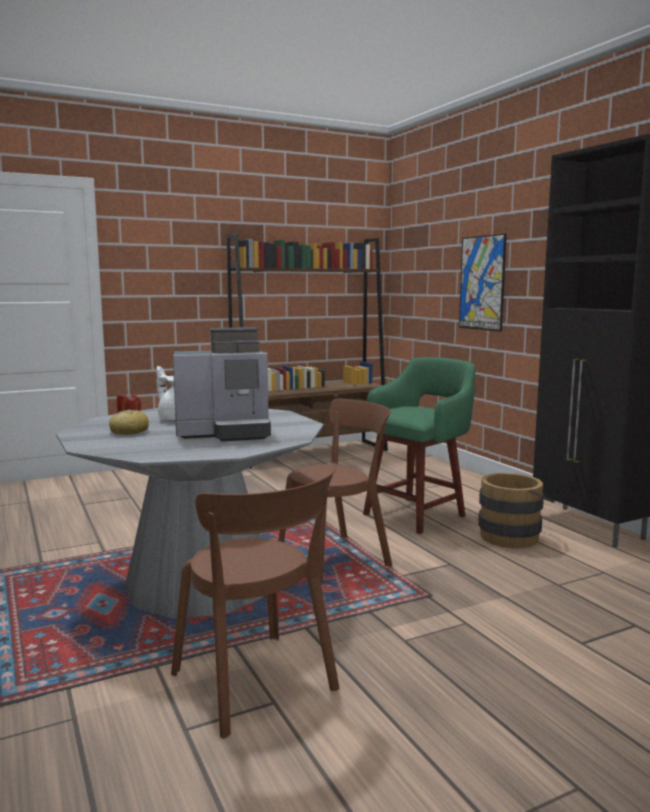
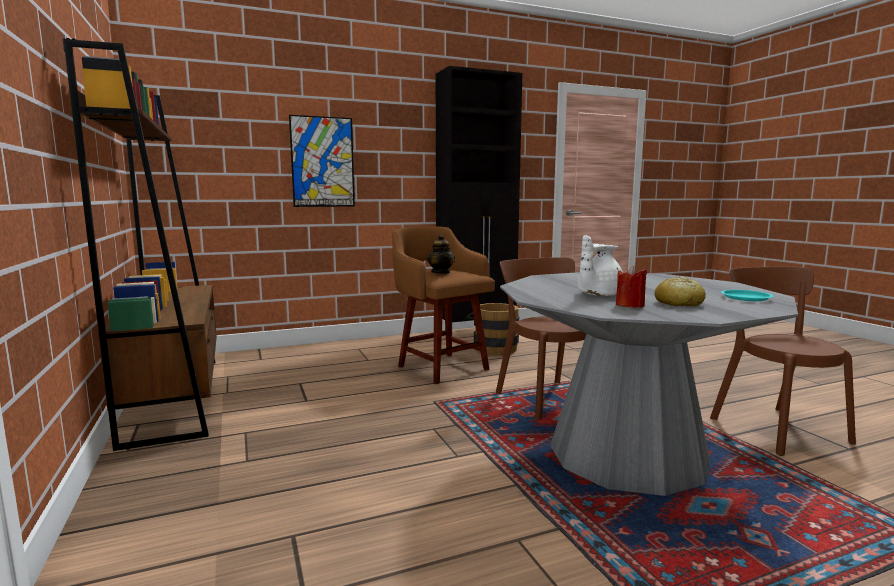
camera: 85 degrees left, 0 degrees up
(139, 448) = (746, 298): none -> turquoise plate
(226, 433) = (653, 284): coffee machine -> none
(257, 685) = (774, 427): brown chair -> brown chair turned 75 degrees counterclockwise
(409, 409) = (441, 272): none -> teapot
(416, 514) = (441, 367): green stool -> brown stool

